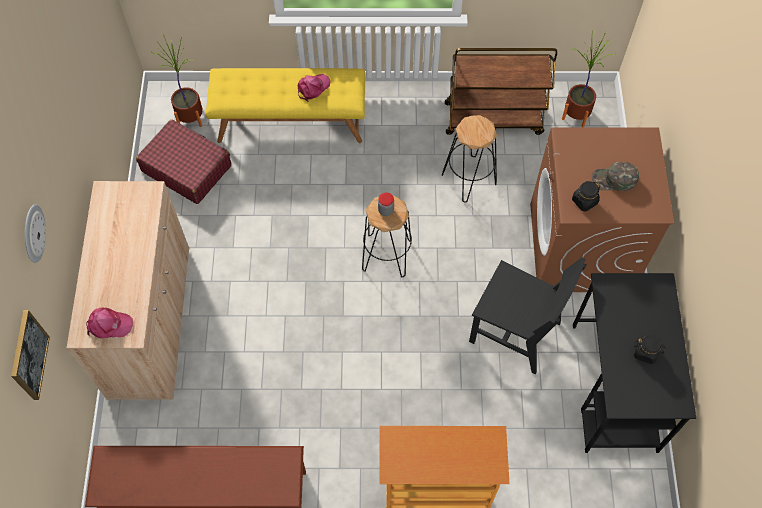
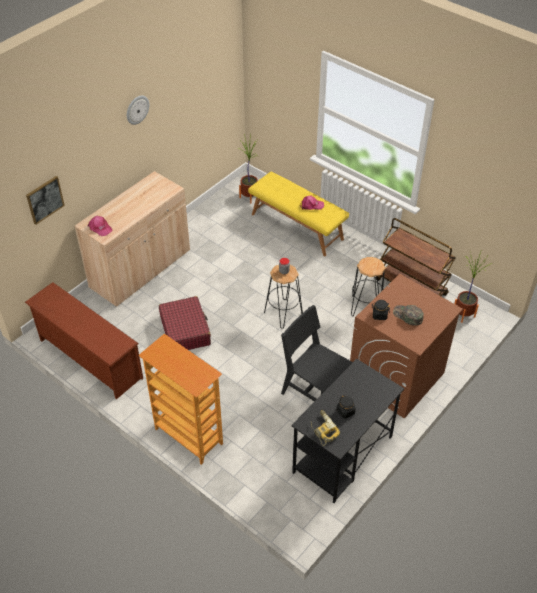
camera: 40 degrees right, 15 degrees down
(33, 233) = (88, 150): wall clock -> wall clock (137, 109)
(186, 168) = (225, 216): red suitcase -> red suitcase (185, 330)
(515, 332) = (314, 392): black chair -> black chair turned 150 degrees clockwise
(645, 396) = (323, 430): none -> power drill

